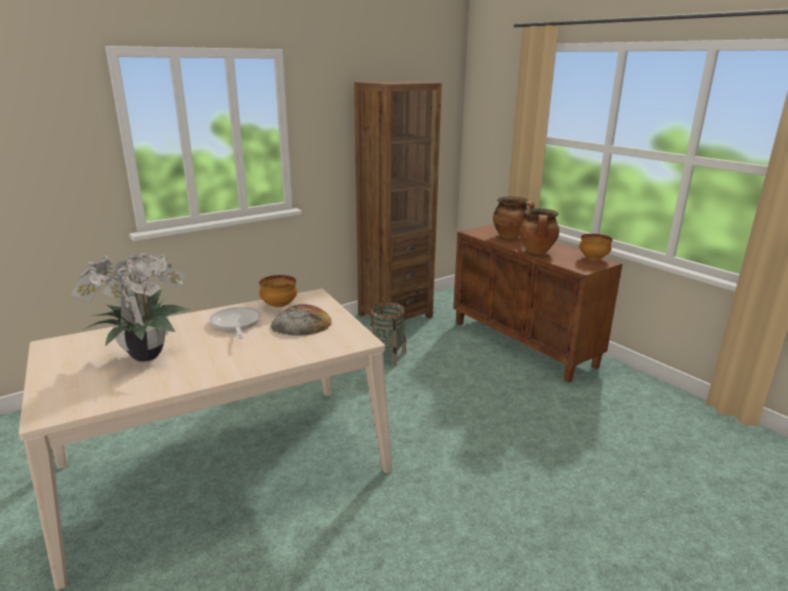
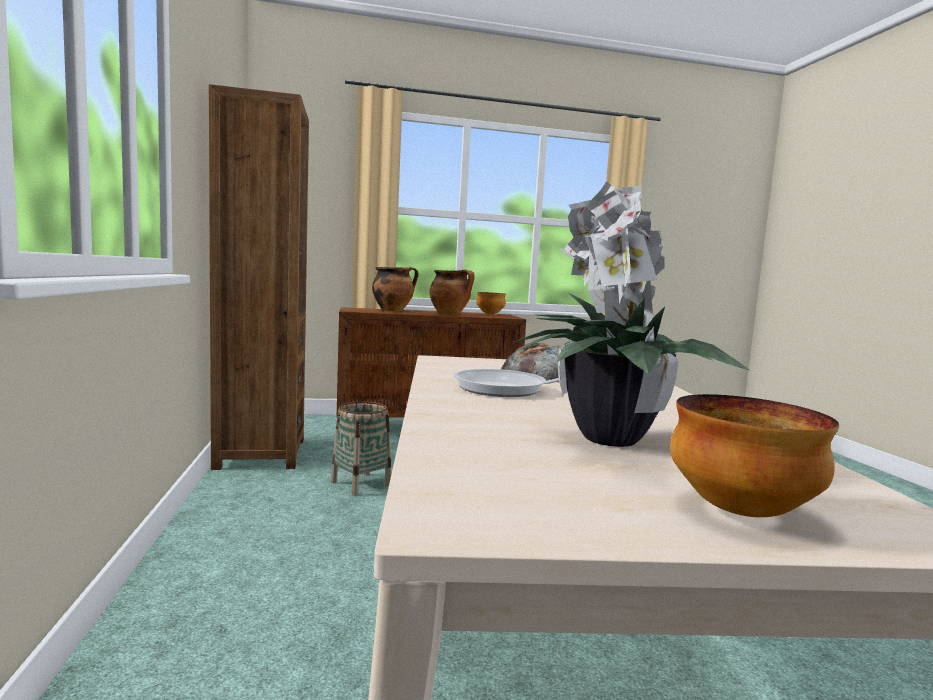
camera: 65 degrees left, 15 degrees down
(279, 306) = (459, 370): bowl -> bowl (742, 512)

